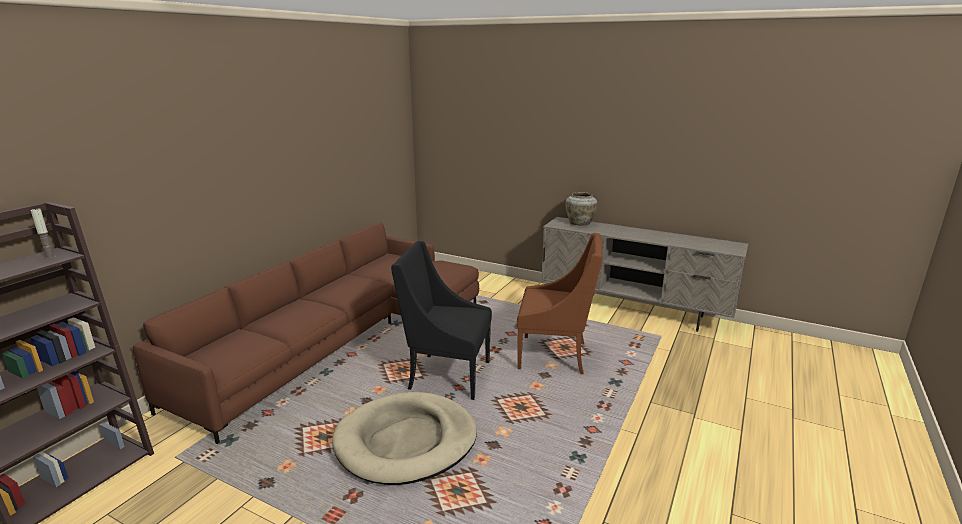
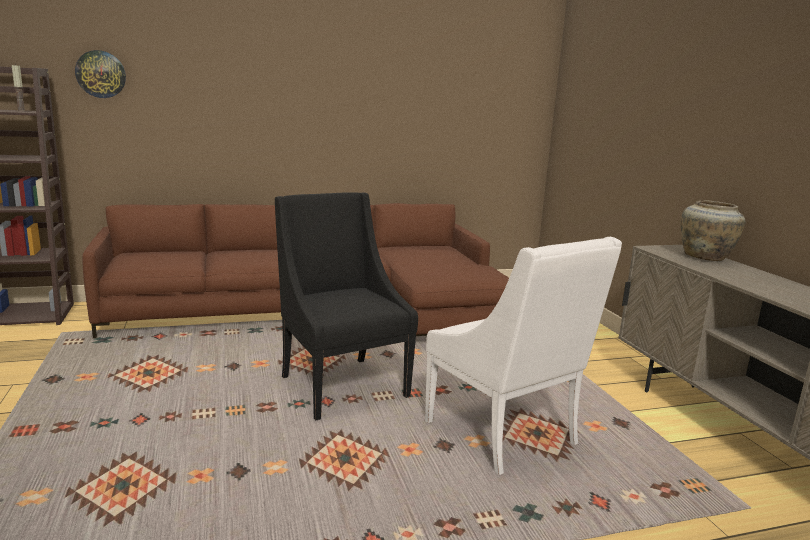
camera: 45 degrees right, 5 degrees down
(99, 192) = (101, 74): none -> wall clock
(406, 441) = (187, 416): beige dog bed -> none
(555, 355) = (505, 435): brown armchair -> white armchair

